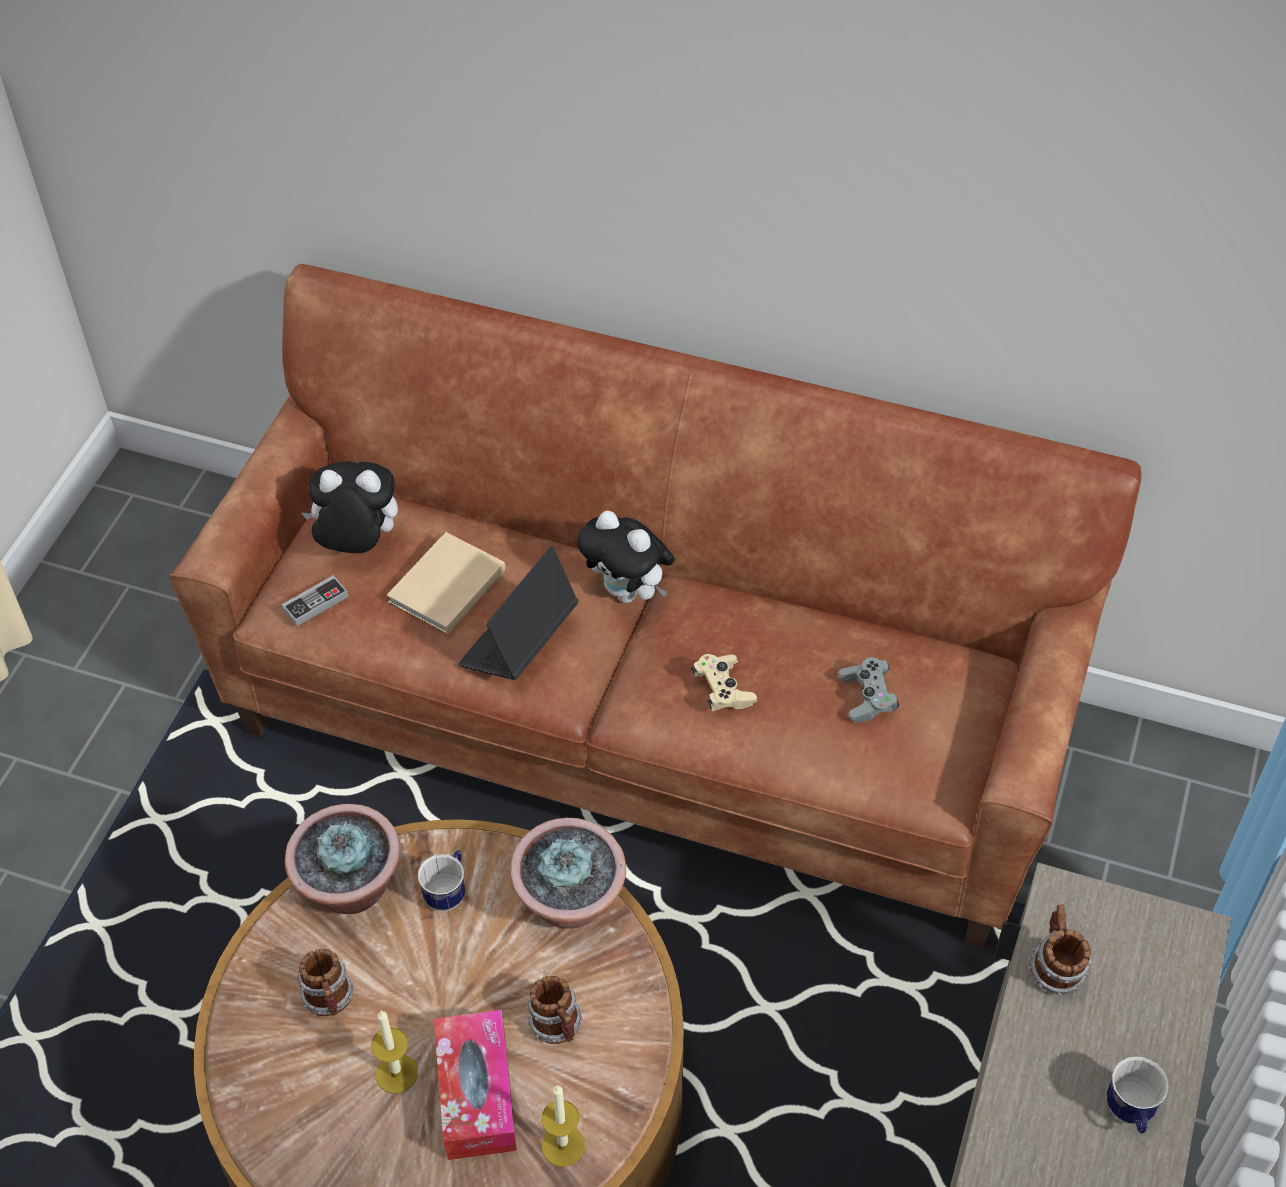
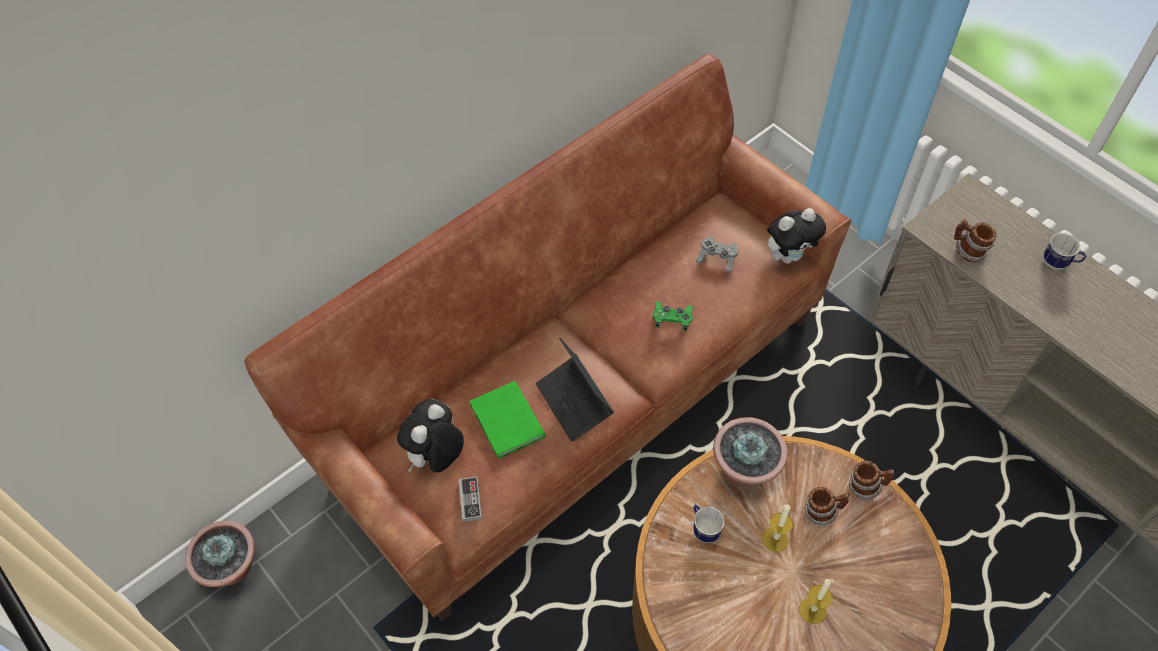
camera: 60 degrees left, 5 degrees up
(330, 1000) = (745, 626): mug -> mug (866, 487)
(350, 888) = (672, 582): potted plant -> potted plant (231, 568)
(444, 587) = (507, 423): beige book -> green book
(476, 1093) = (845, 573): tissue box -> none
(563, 1145) = (897, 543): candle -> candle (775, 539)
(628, 592) = (566, 334): plush toy -> plush toy (789, 255)
(723, 690) = (672, 320): beige game controller -> green game controller

